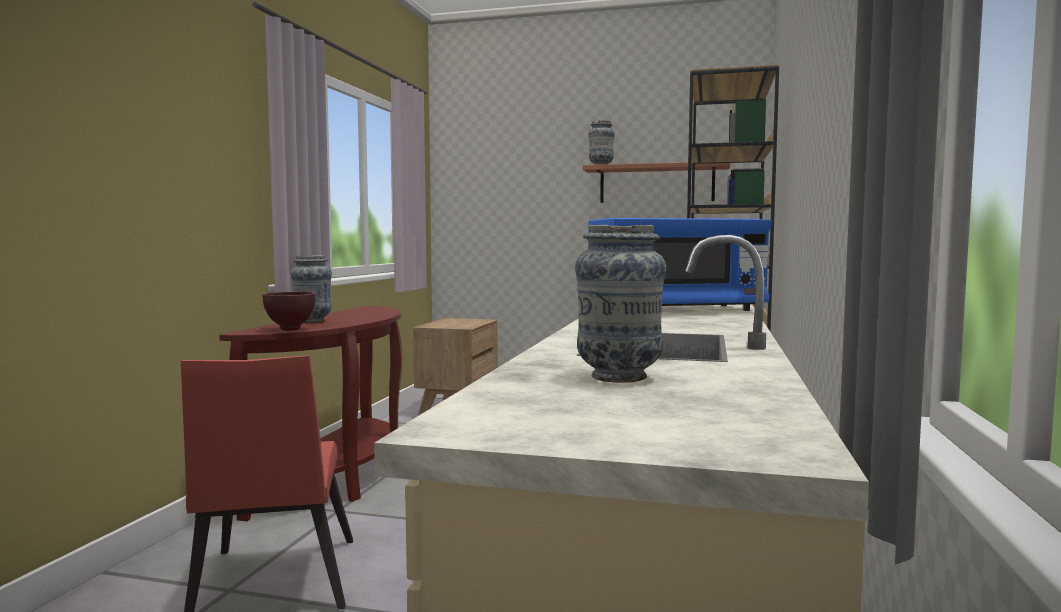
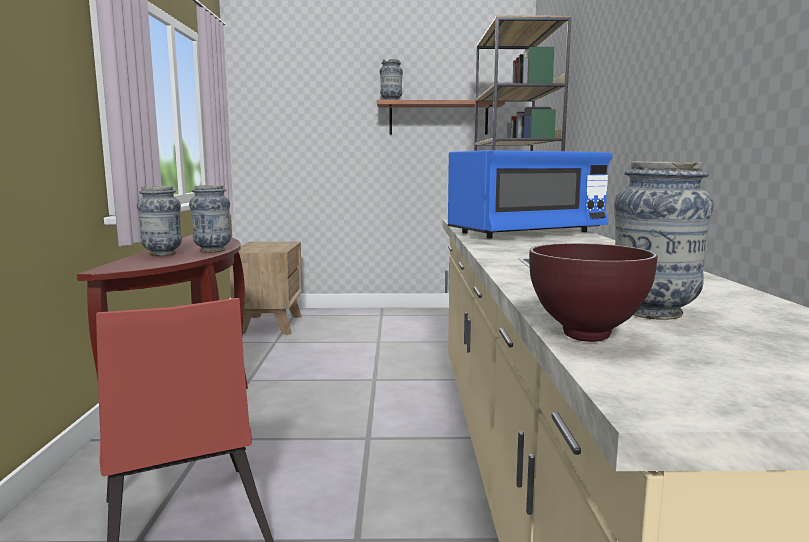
camera: 15 degrees left, 5 degrees up
(289, 330) = (150, 265): brown bowl -> brown bowl (586, 337)
(361, 320) = (212, 250): none -> vase

